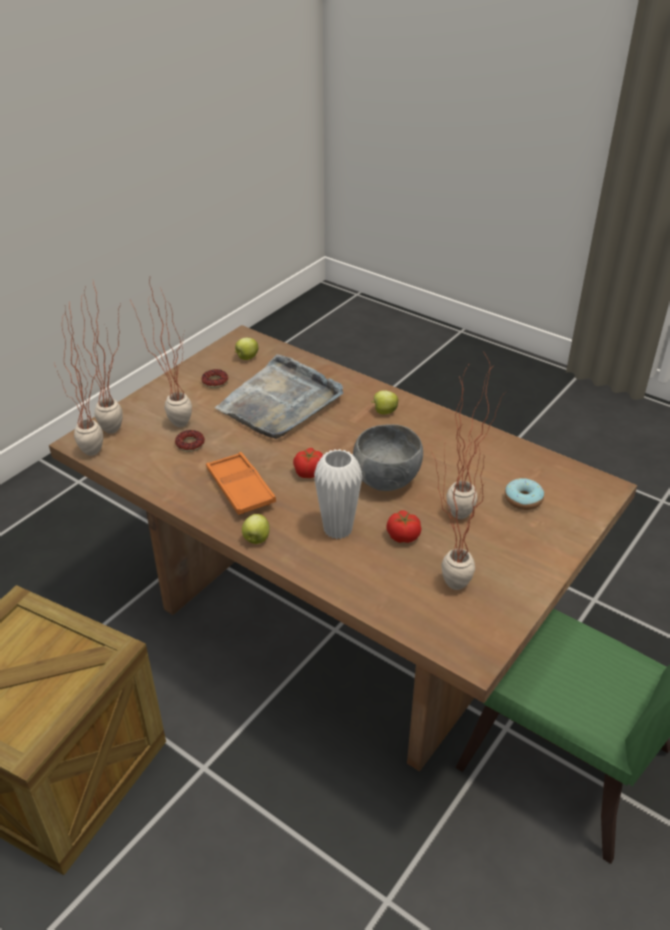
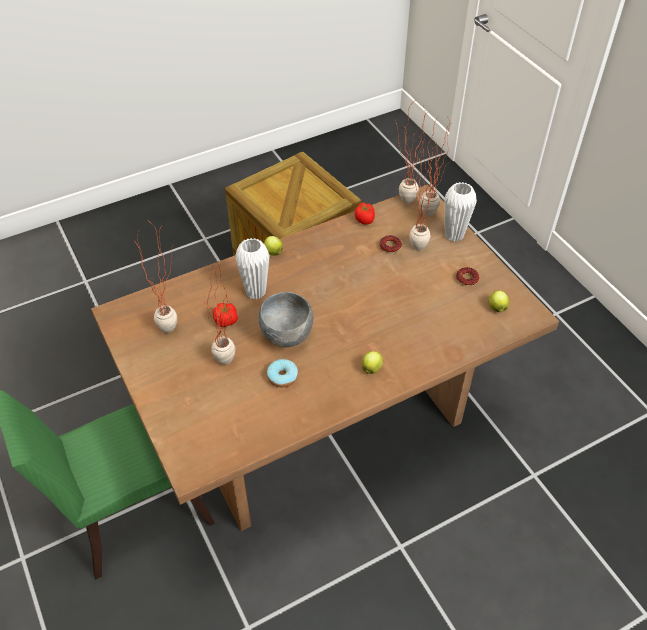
camera: 115 degrees right, 10 degrees up
(145, 404) = (454, 235): none -> white vase
(240, 488) = (326, 258): orange tray -> none
(280, 402) = (419, 309): grey tray -> none
(308, 473) = (321, 297): tomato -> tomato (364, 220)
(523, 499) = (214, 406): donut -> donut (282, 377)

